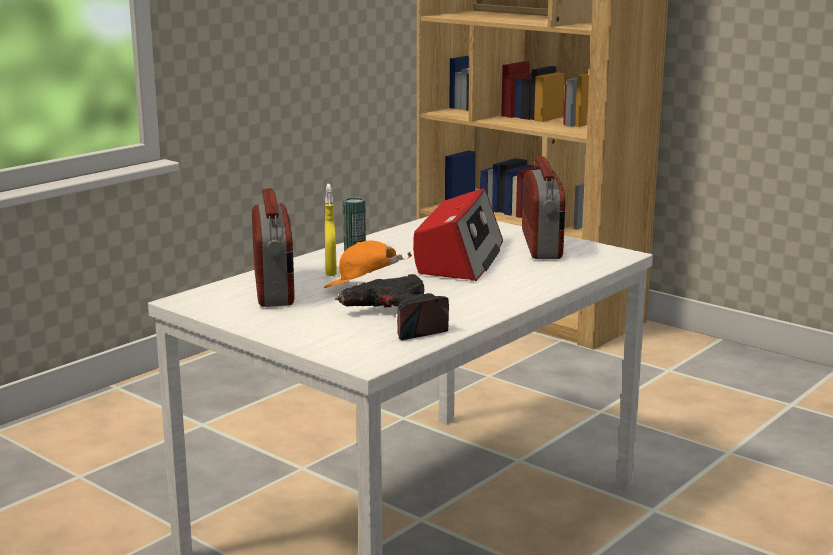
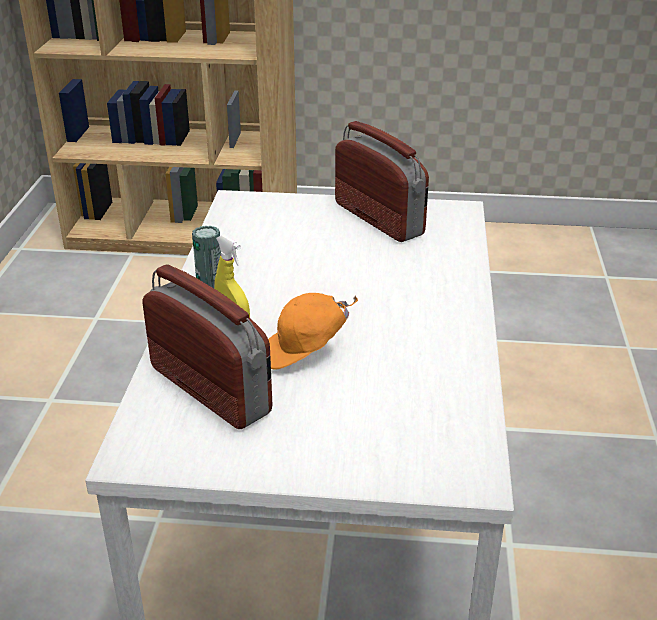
camera: 35 degrees left, 15 degrees up
(396, 320) = (407, 392): power drill -> none
(459, 258) = (331, 264): radio -> none

